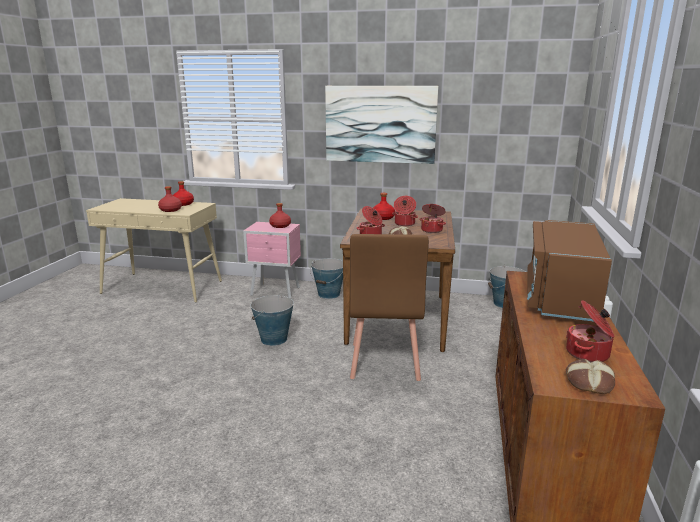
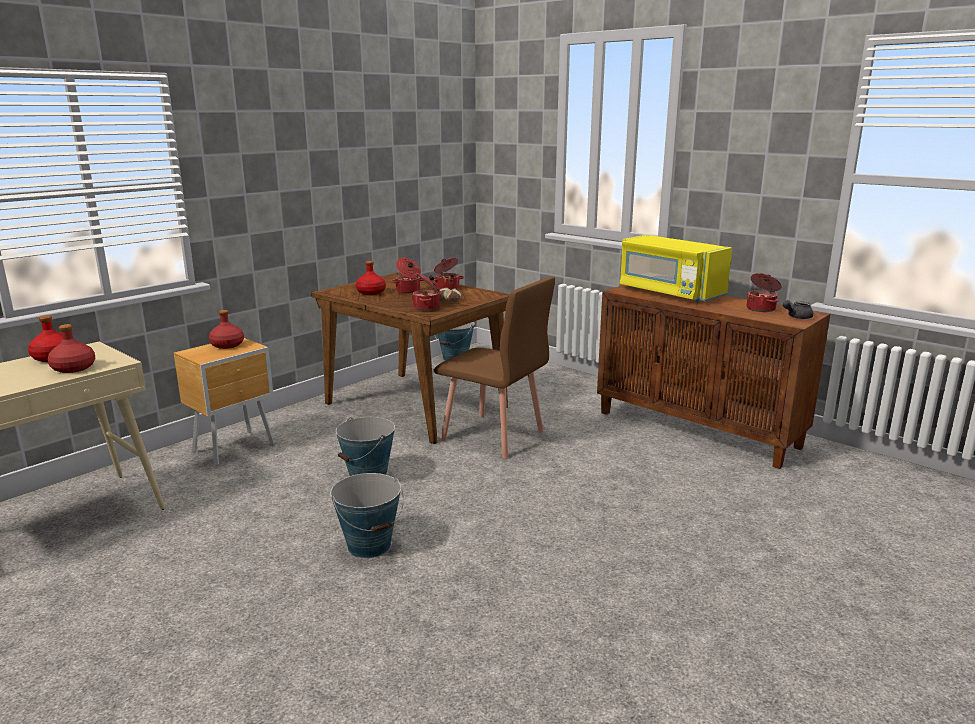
camera: 60 degrees left, 0 degrees up
(276, 292) = (236, 448): pink nightstand -> brown nightstand
(329, 294) = (300, 420): bucket -> bucket (369, 545)
(380, 124) = (308, 178): picture -> none
(560, 296) = (669, 293): brown microwave -> yellow microwave
(588, 382) = (796, 317): bread -> grey teapot

